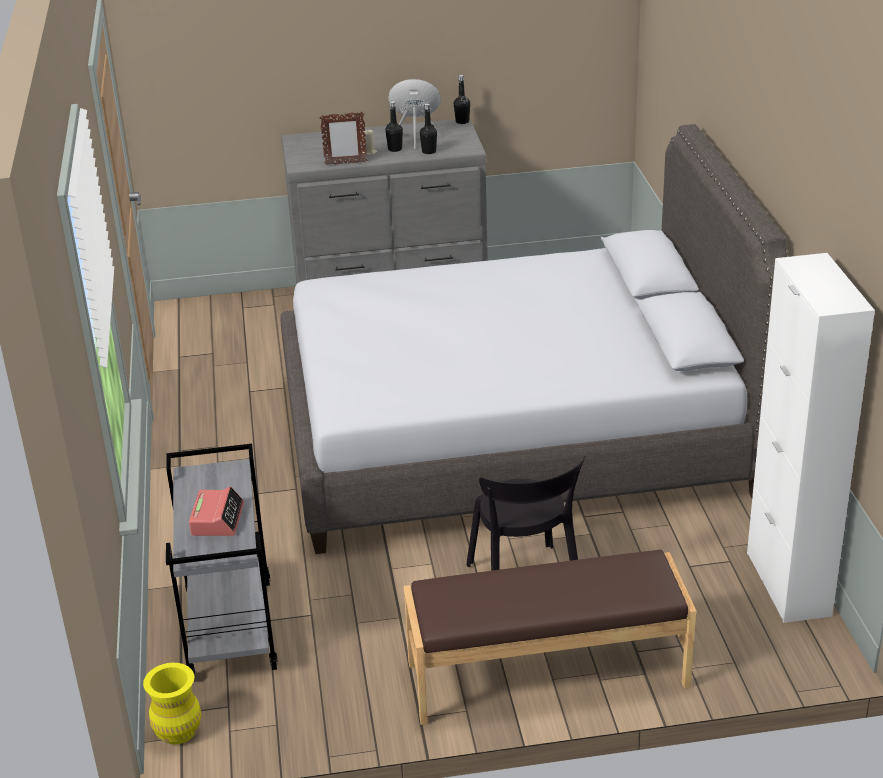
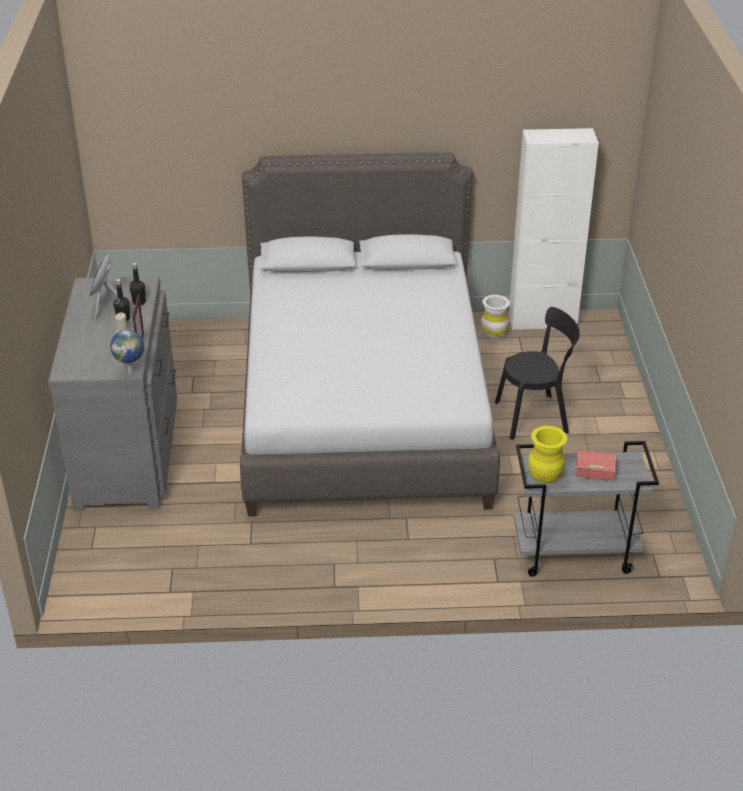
camera: 85 degrees left, 5 degrees up
(178, 731) = (677, 578): yellow vase -> yellow vase (545, 475)
(297, 166) = (131, 372): none -> globe
(462, 121) = (82, 282): black bottle -> none
(547, 675) = (621, 417): brown bench -> none
(729, 535) = (494, 333): none -> white vase

